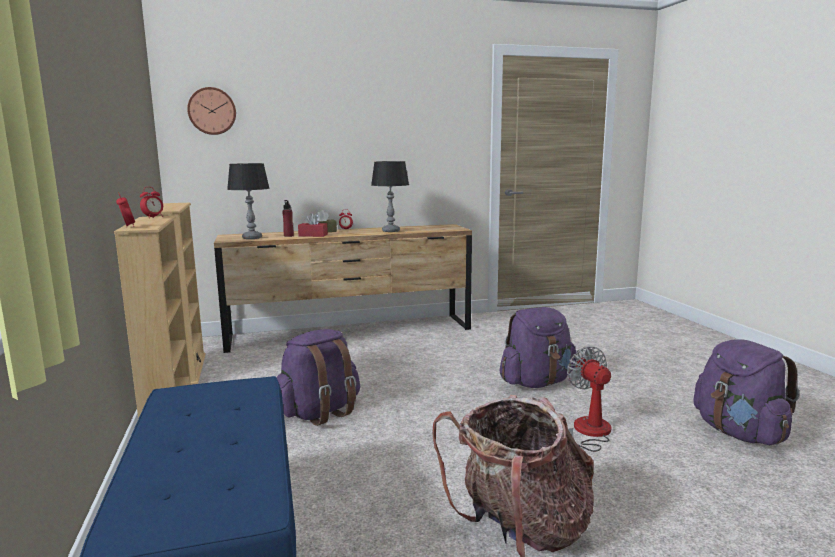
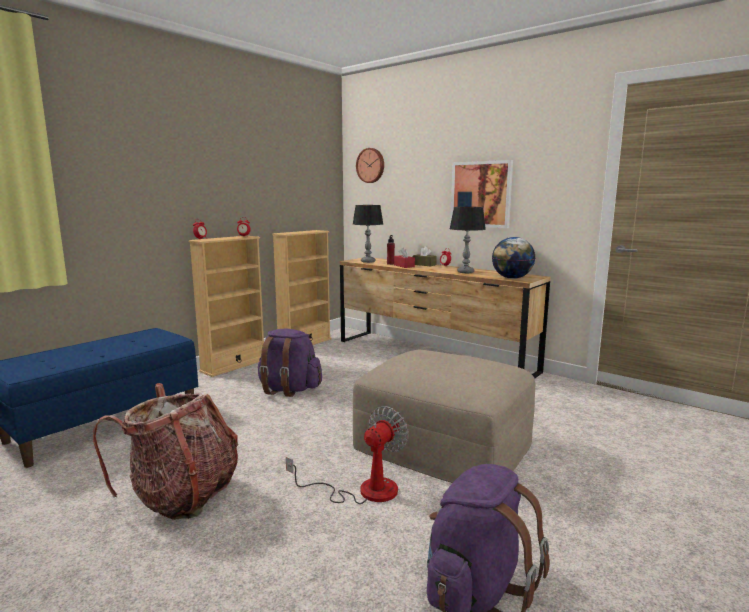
camera: 55 degrees right, 0 degrees up
(376, 148) = (481, 194): none -> picture
(444, 229) = (511, 278): none -> globe
(536, 382) = (444, 444): purple backpack -> beige ottoman

